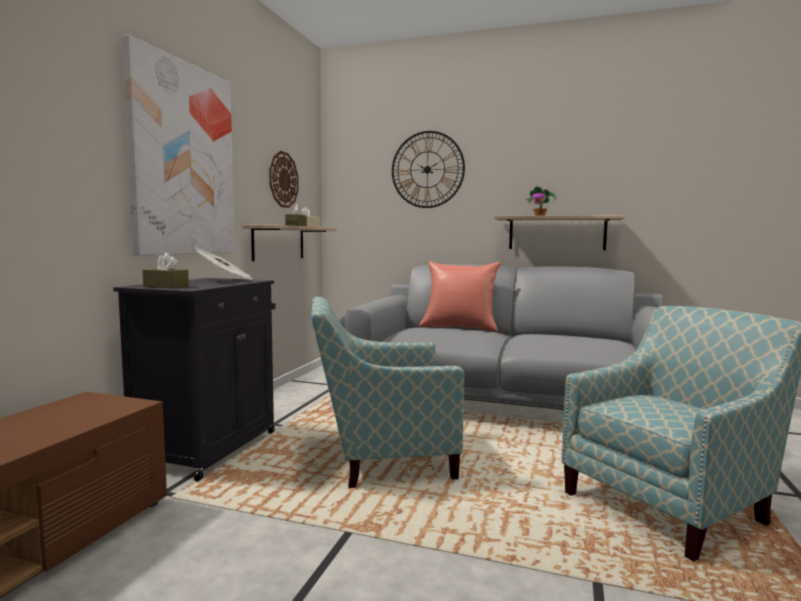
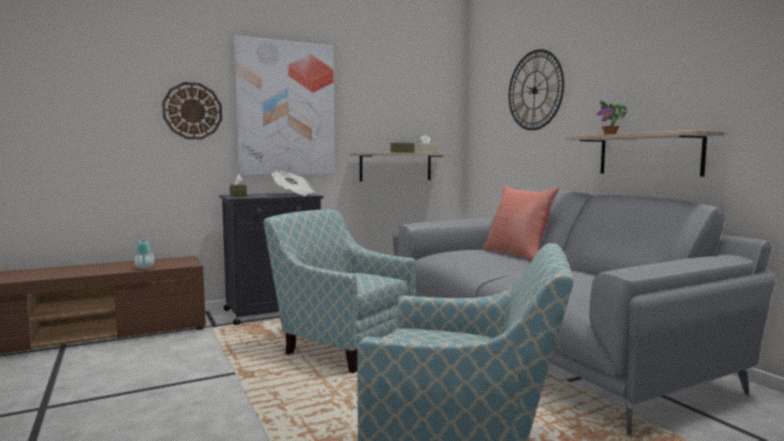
camera: 45 degrees right, 0 degrees up
(68, 426) = (144, 268): none -> vase
(283, 179) = (404, 113): wall clock -> wall clock (192, 111)

